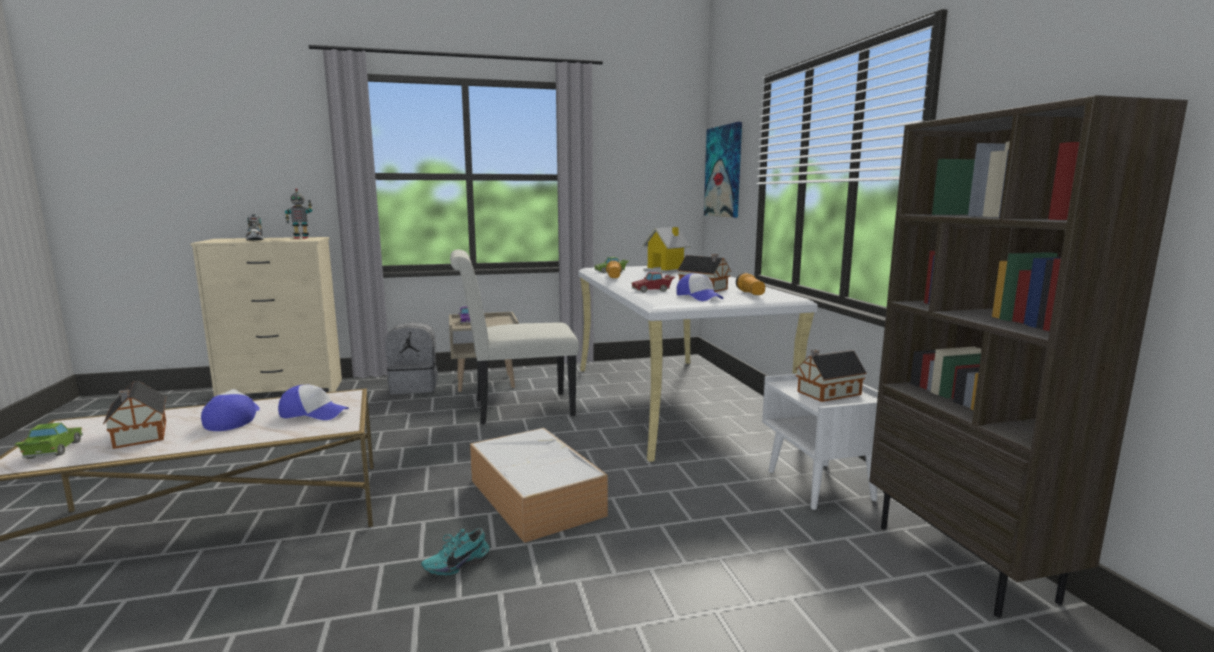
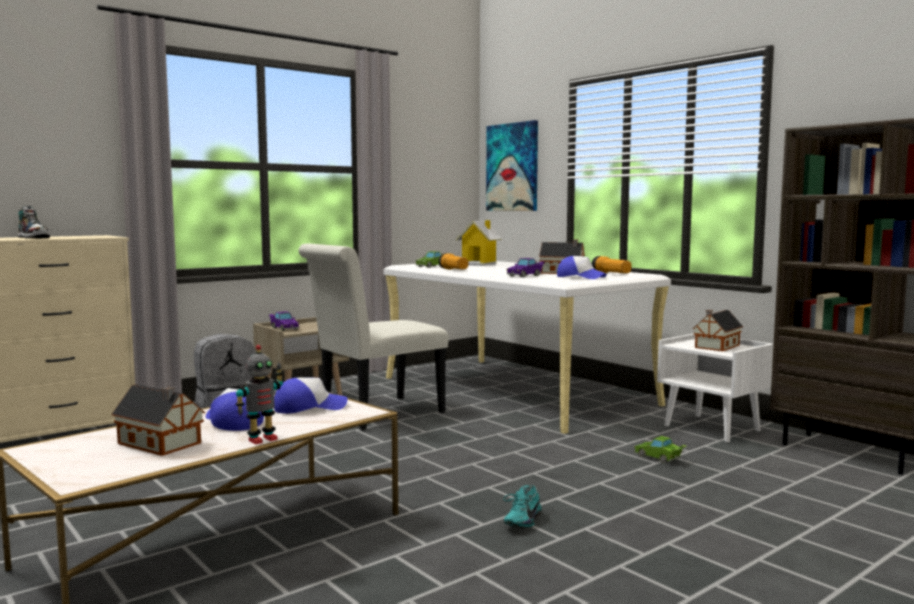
camera: 25 degrees left, 5 degrees down
(52, 451) = (92, 467): green toy car -> green toy car (660, 458)
(301, 238) = (84, 236): toy robot -> toy robot (262, 439)
(534, 496) = (508, 470): storage box -> none
(653, 290) = (526, 275): red toy car -> purple toy car

